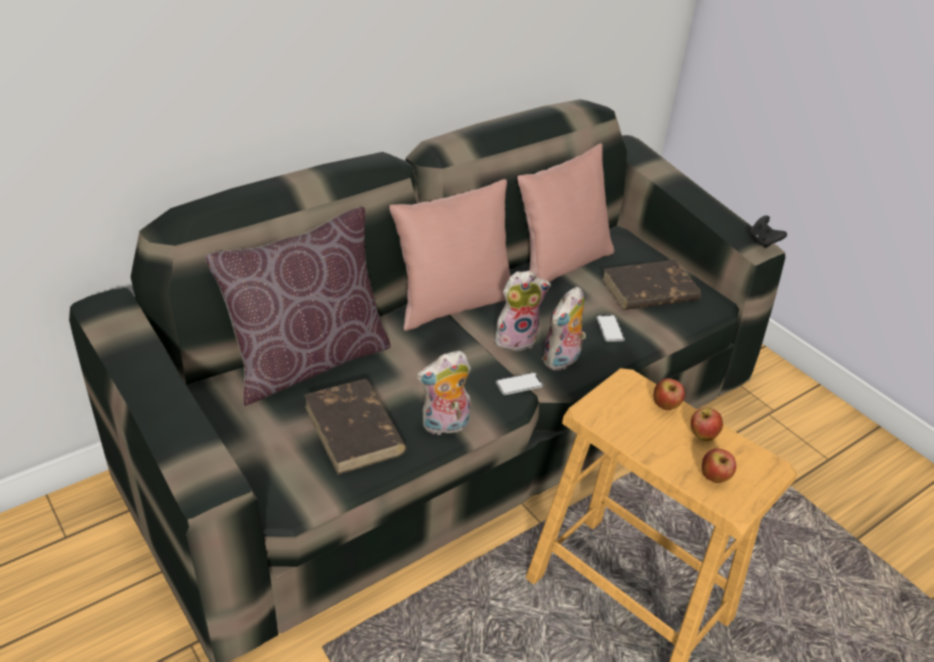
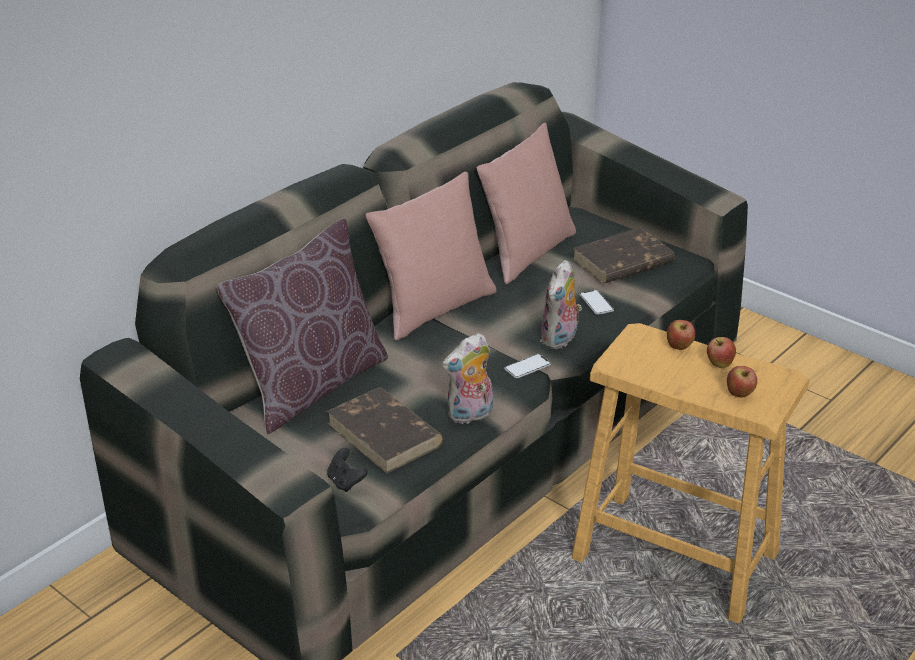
camera: 10 degrees left, 5 degrees down
(516, 338) = (508, 328): plush toy -> none
(763, 241) = (723, 192): black game controller -> black game controller (346, 482)

